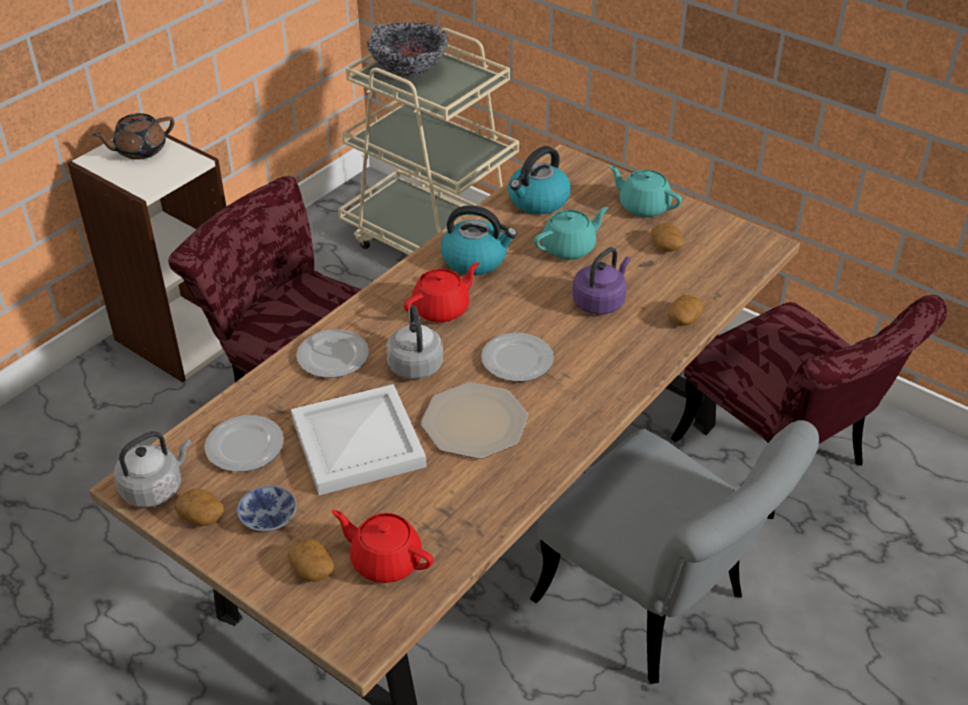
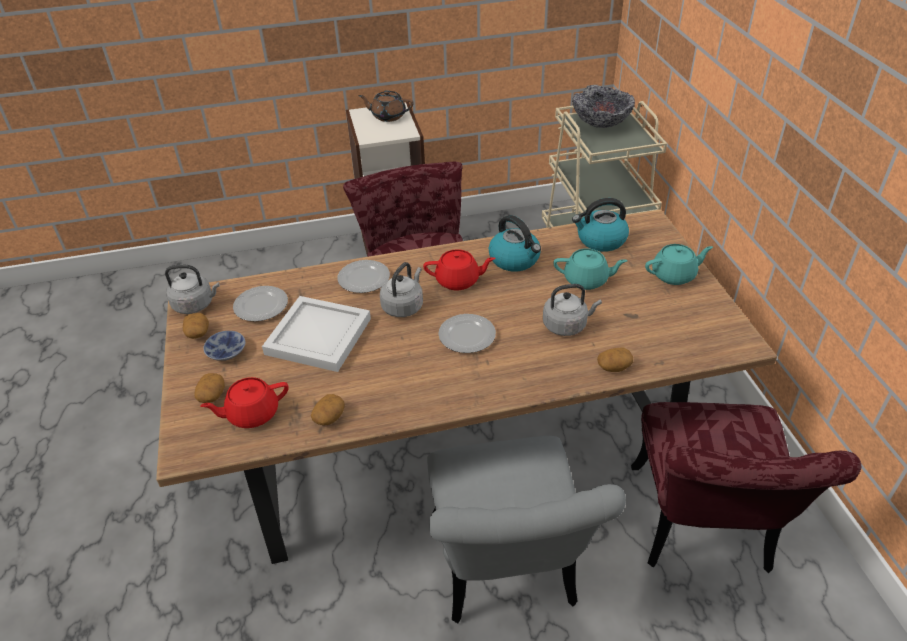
camera: 40 degrees right, 0 degrees up
(385, 560) = (252, 413): red teapot -> red teapot turned 90 degrees counterclockwise
(473, 423) = (395, 360): plate -> none
(600, 302) = (567, 325): purple kettle -> grey kettle
(643, 206) = (674, 275): turquoise teapot -> turquoise teapot turned 90 degrees clockwise
(667, 246) = (660, 310): potato -> potato (329, 417)

